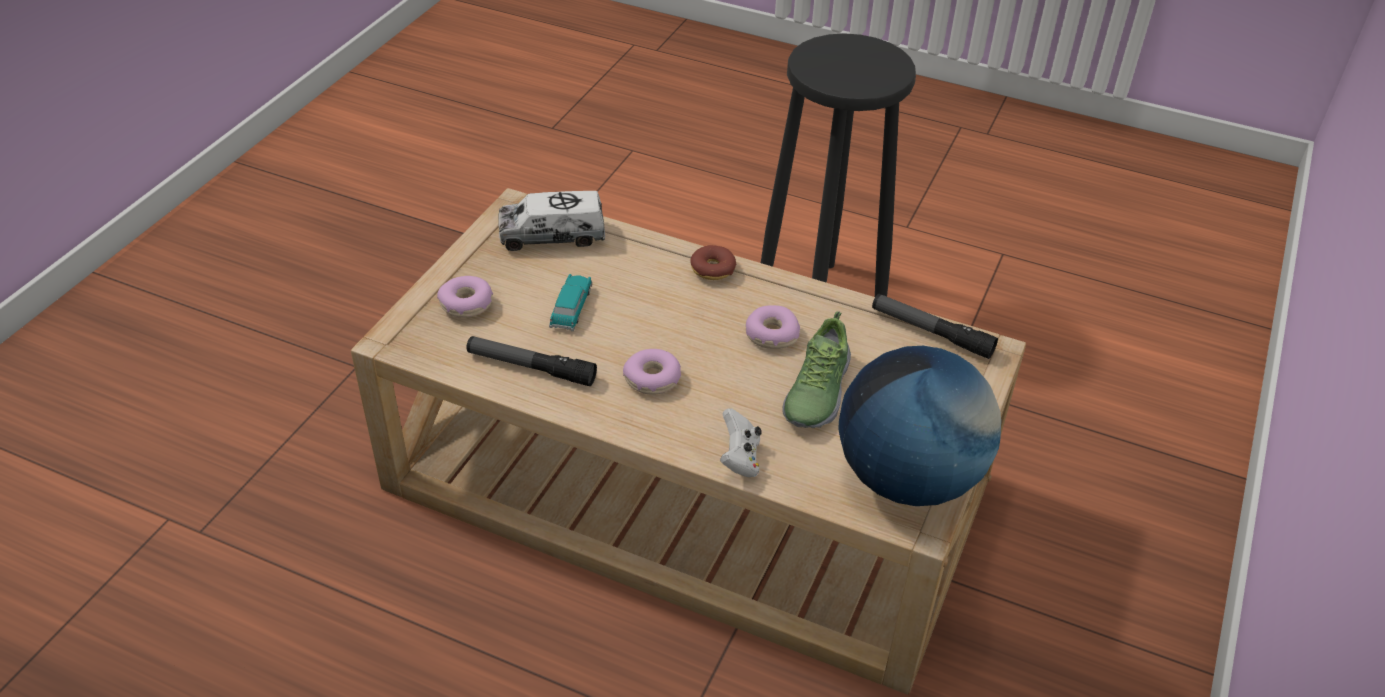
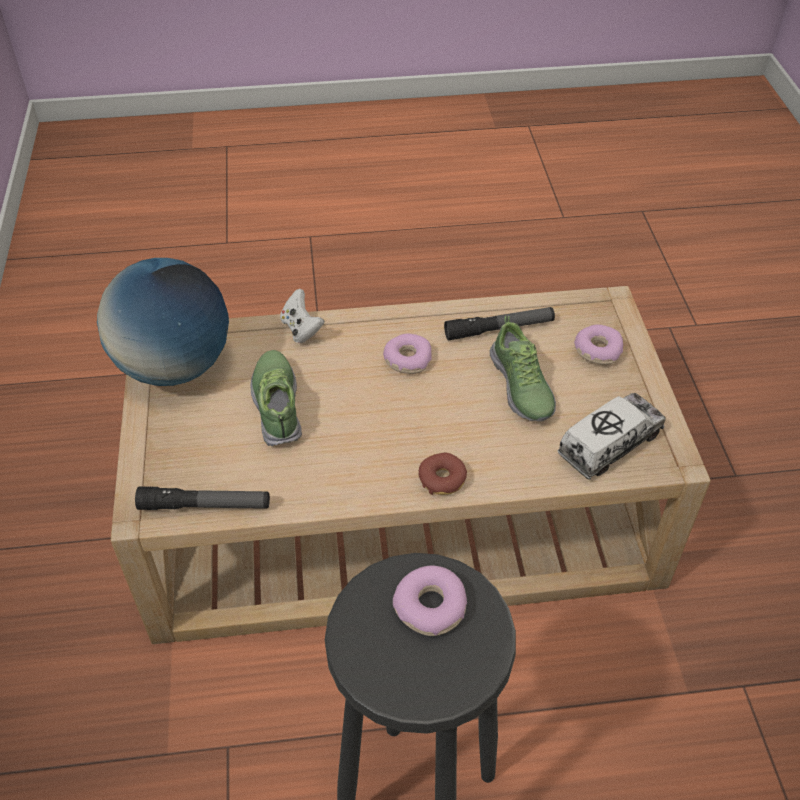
camera: 150 degrees right, 5 degrees up
(571, 308) = (521, 387): toy car -> shoe
(771, 334) = (345, 439): donut -> donut (431, 607)

